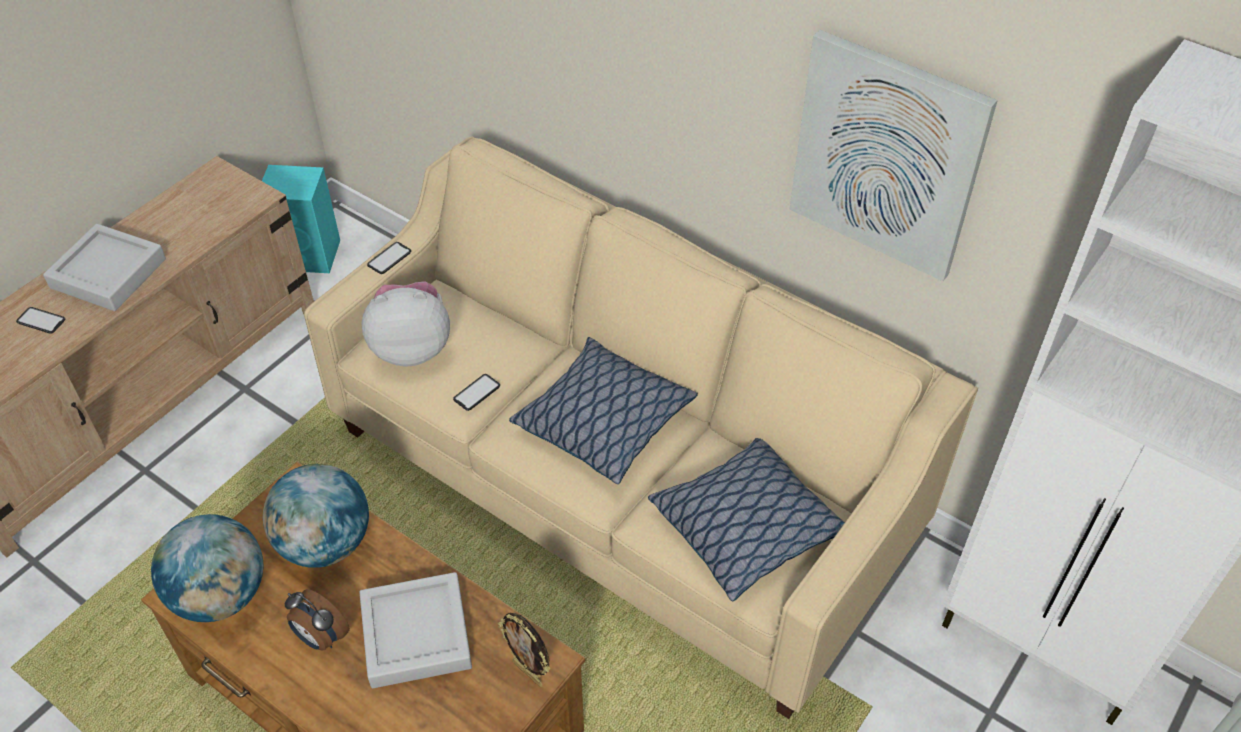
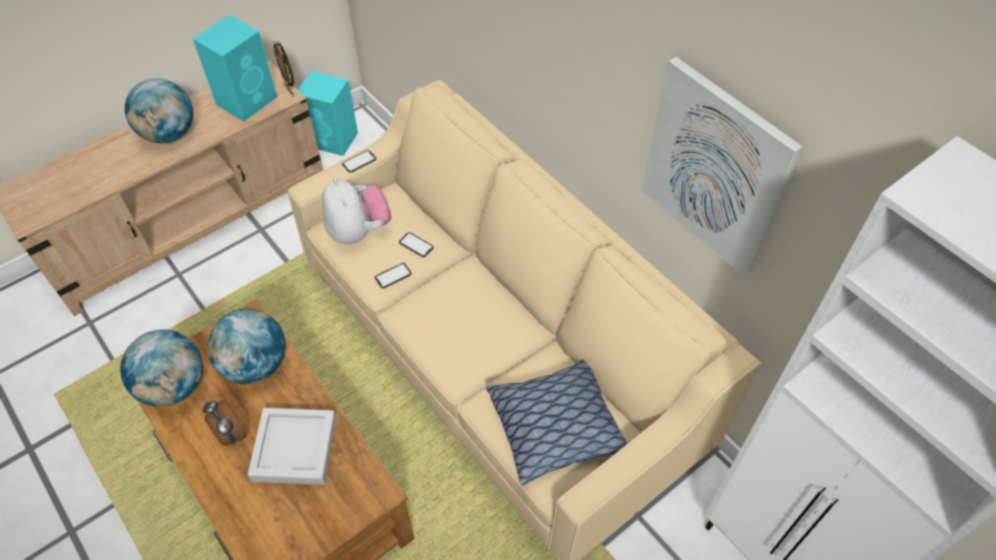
camera: 15 degrees right, 5 degrees up
(41, 321) = (115, 160): phone -> phone (416, 245)
(108, 273) = (169, 134): grey tray -> globe
(205, 210) = (248, 100): none -> turquoise speaker
(411, 347) = (358, 231): plush toy -> plush toy turned 60 degrees clockwise
(529, 673) = (363, 498): picture frame -> picture frame (290, 90)
(603, 421) = (477, 318): pillow -> none

